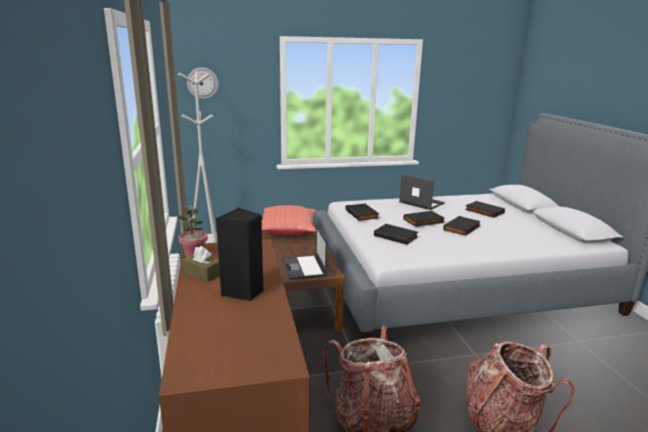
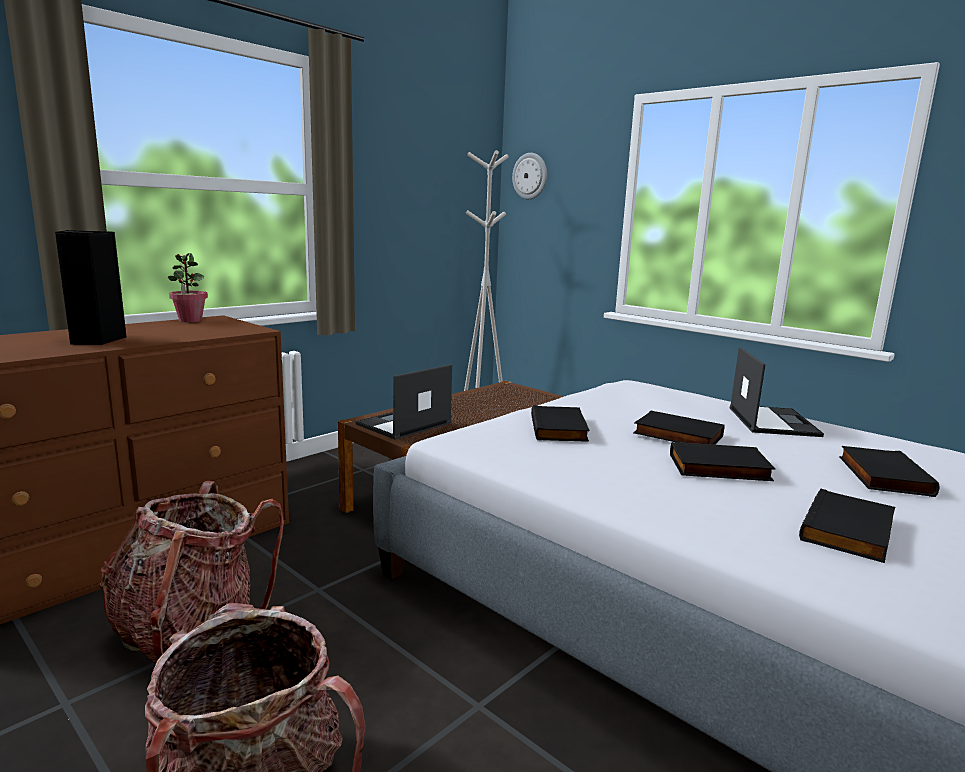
camera: 55 degrees right, 5 degrees down
(202, 274) = (140, 327): brown tissue box -> none
(288, 231) = (508, 395): red pillow -> none
(362, 214) = (606, 396): black book -> black book (850, 531)

